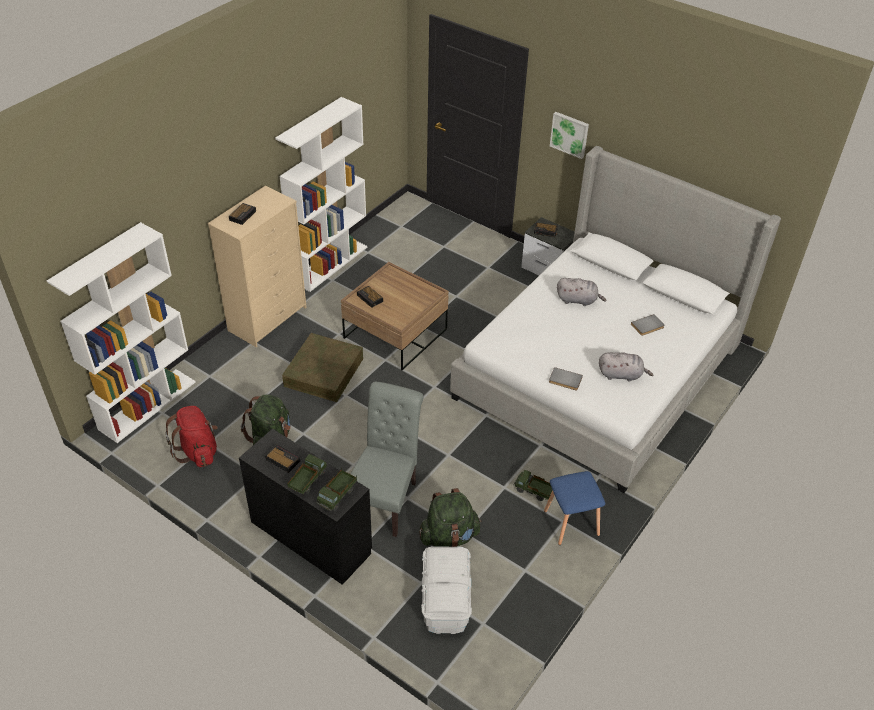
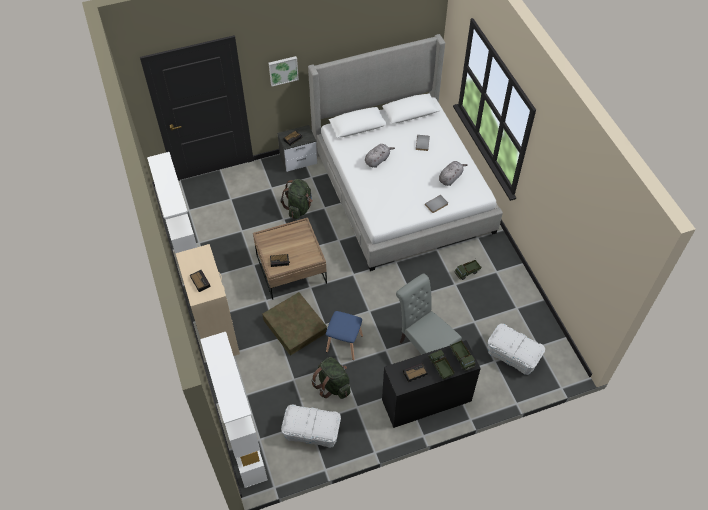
camera: 55 degrees left, 10 degrees up
(198, 451) = (312, 432): red backpack -> white storage box
(449, 536) = (472, 330): green backpack -> green backpack (299, 208)
(570, 523) = (499, 269): blue stool -> blue stool (344, 344)

